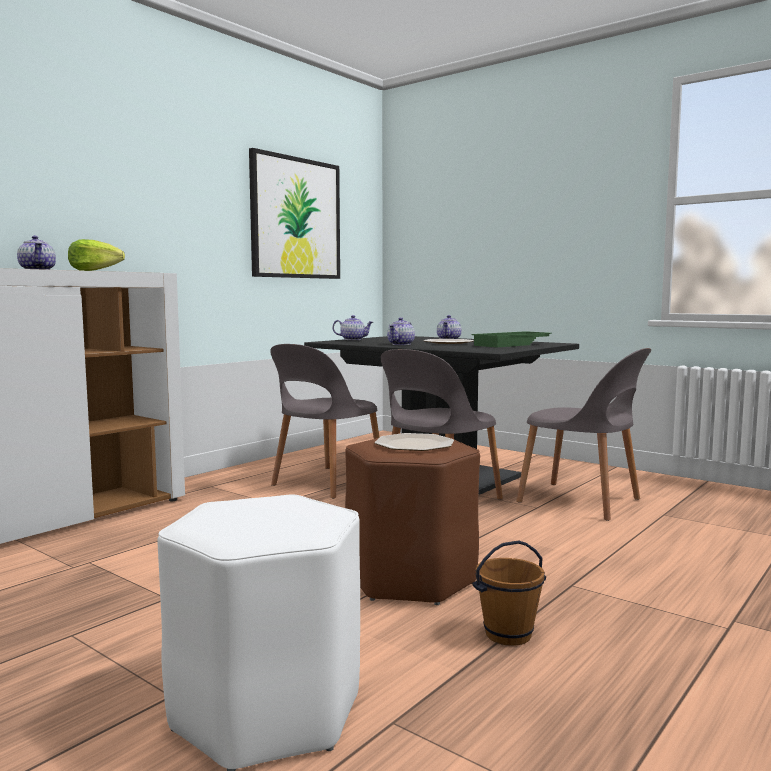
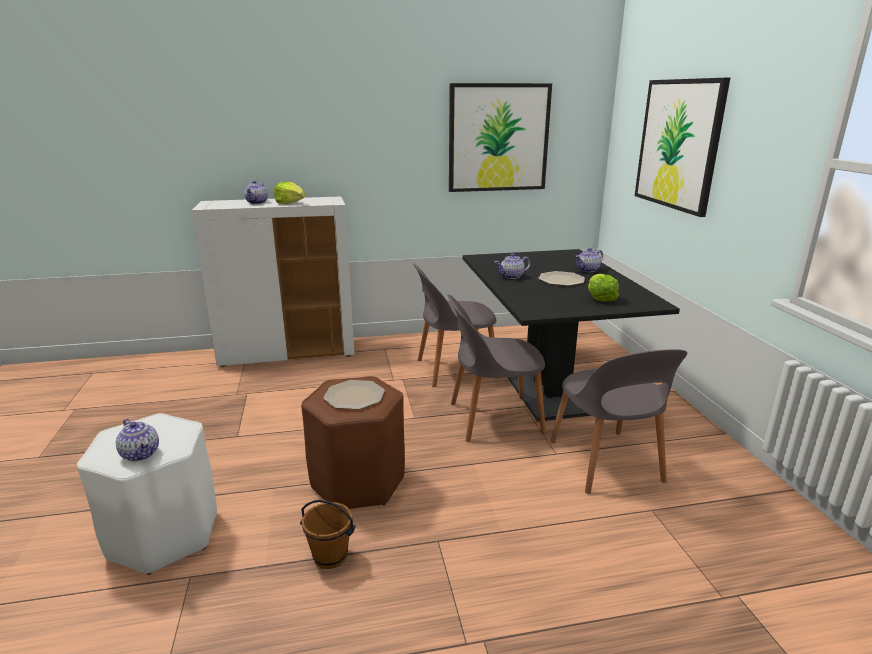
camera: 40 degrees right, 15 degrees up
(353, 339) = (510, 255): teapot -> teapot (141, 454)
(491, 218) = (678, 144): none -> picture
(512, 344) = (600, 298): green tray -> lettuce

